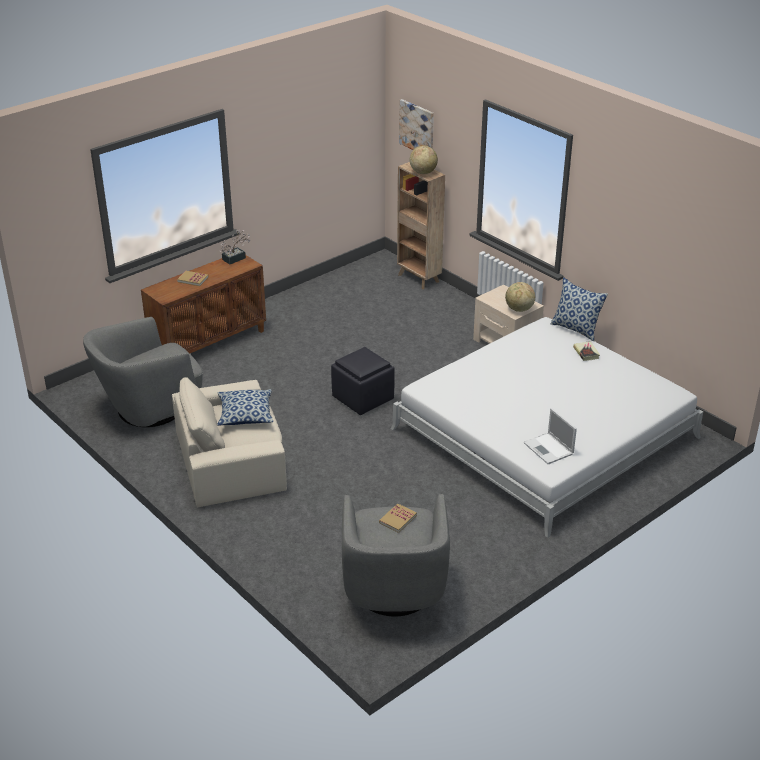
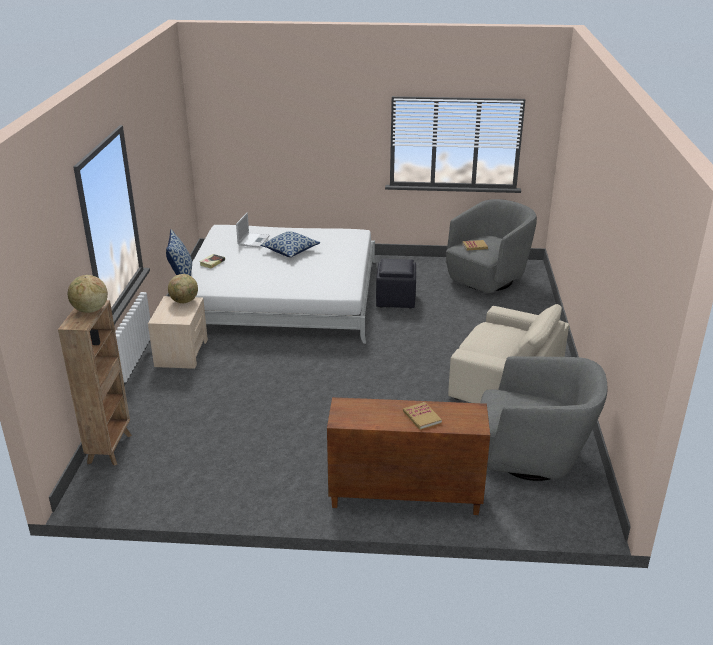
camera: 135 degrees left, 5 degrees down
(236, 258) = (344, 420): potted plant -> none
(245, 415) = (489, 342): pillow -> pillow (290, 251)
(363, 398) = (349, 371): black ottoman -> black ottoman (395, 299)
(417, 128) = (41, 289): picture -> none
(549, 449) = (339, 238): laptop -> laptop (253, 240)

